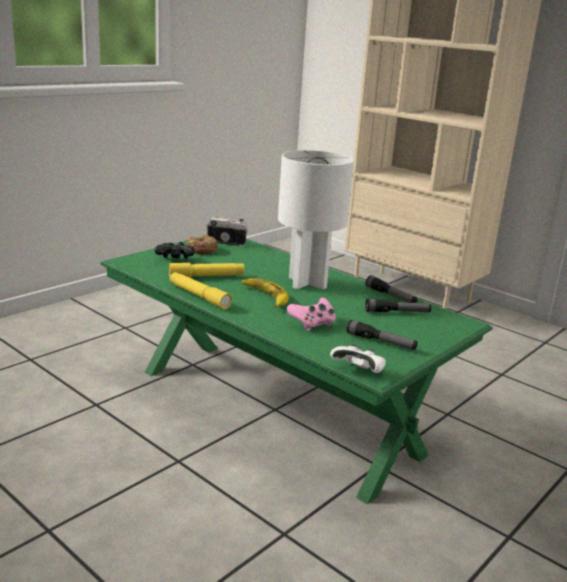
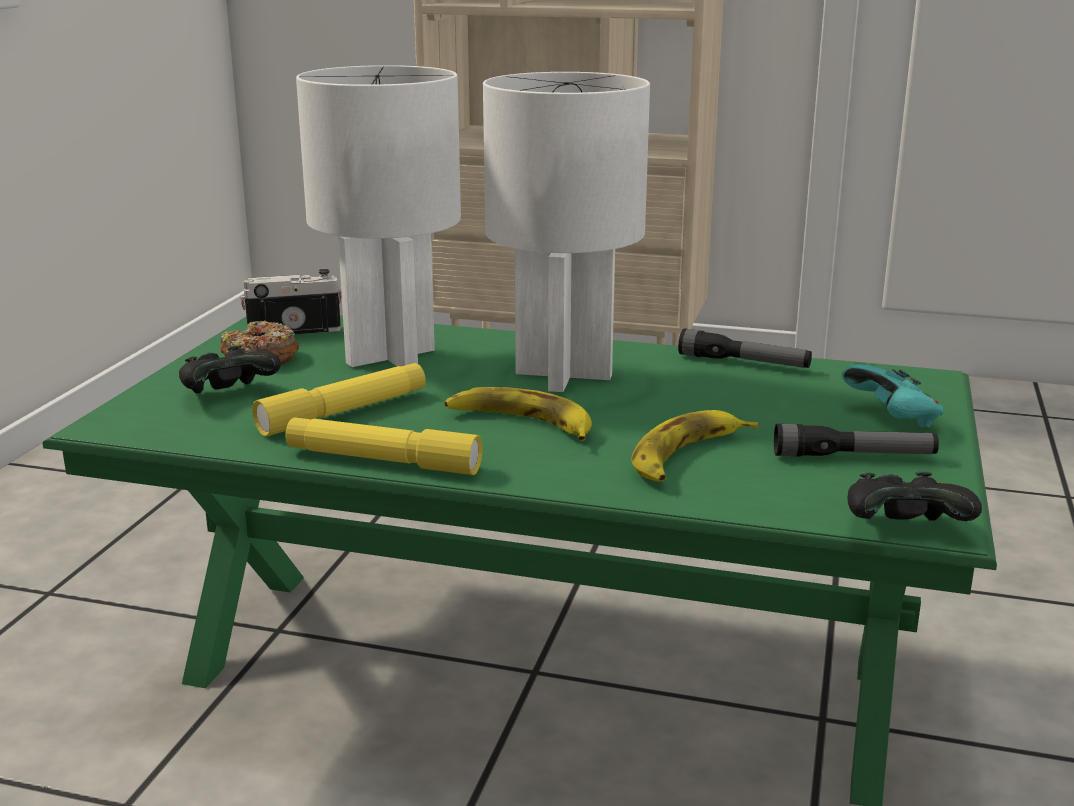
camera: 25 degrees left, 0 degrees up
(249, 260) = (389, 356): none -> white table lamp
(312, 324) = (687, 457): pink game controller -> banana
(359, 371) = (904, 529): white game controller -> black game controller
(397, 312) = (797, 390): flashlight -> none
(421, 333) = (892, 419): none -> turquoise game controller

